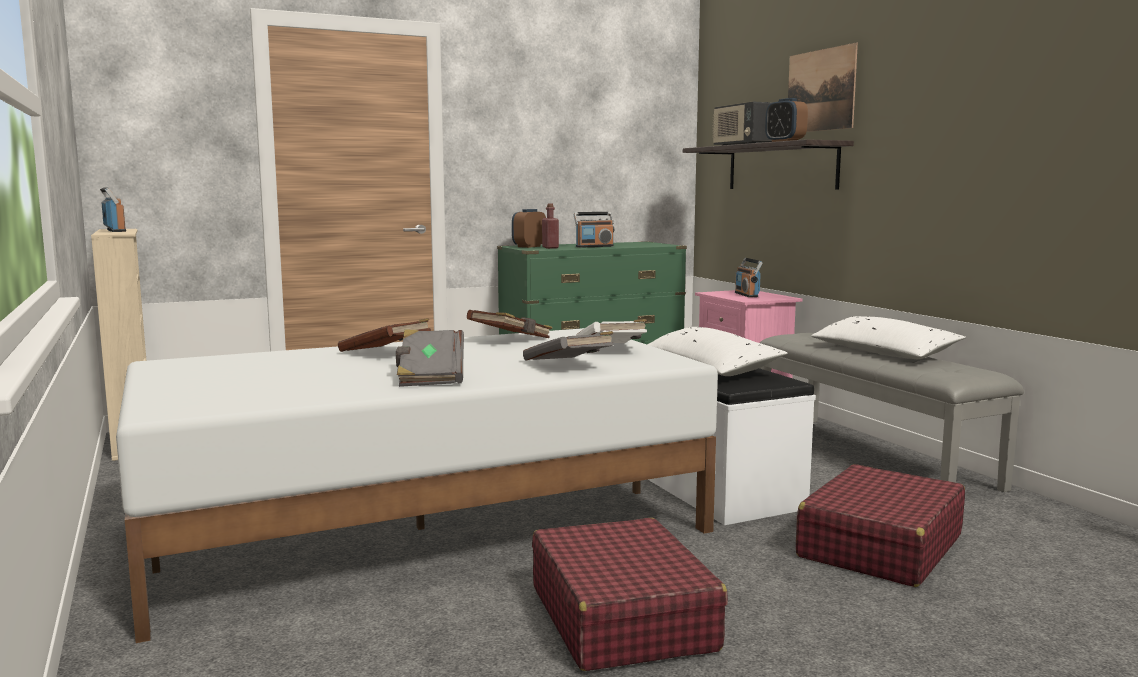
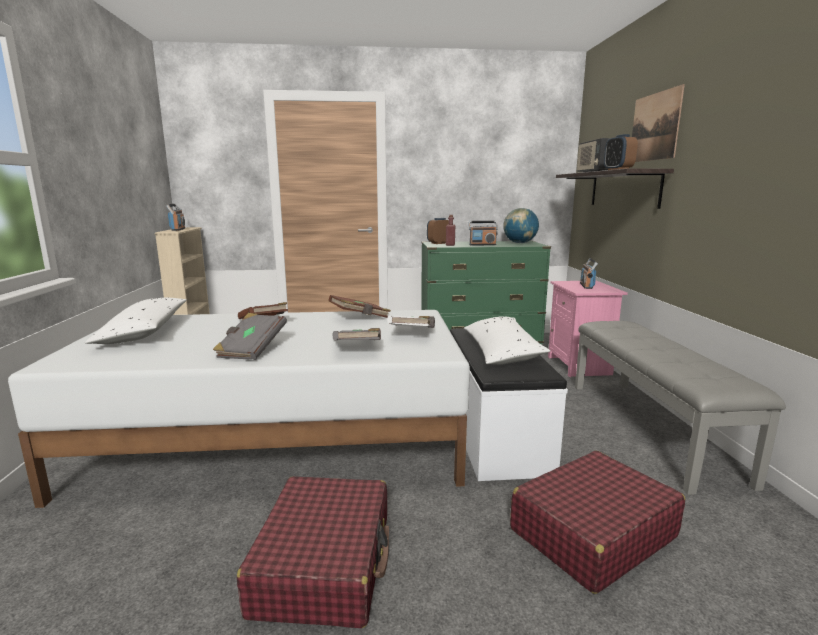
camera: 20 degrees right, 5 degrees up
(638, 243) = (519, 243): none -> globe
(883, 353) = (667, 349): white pillow -> white pillow (144, 332)

